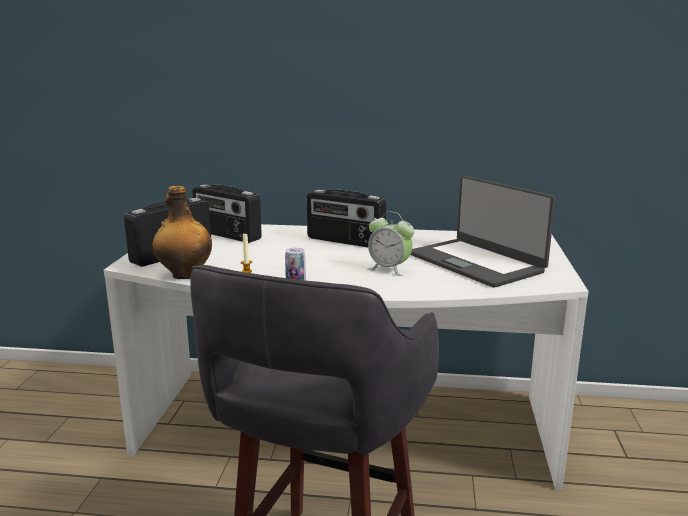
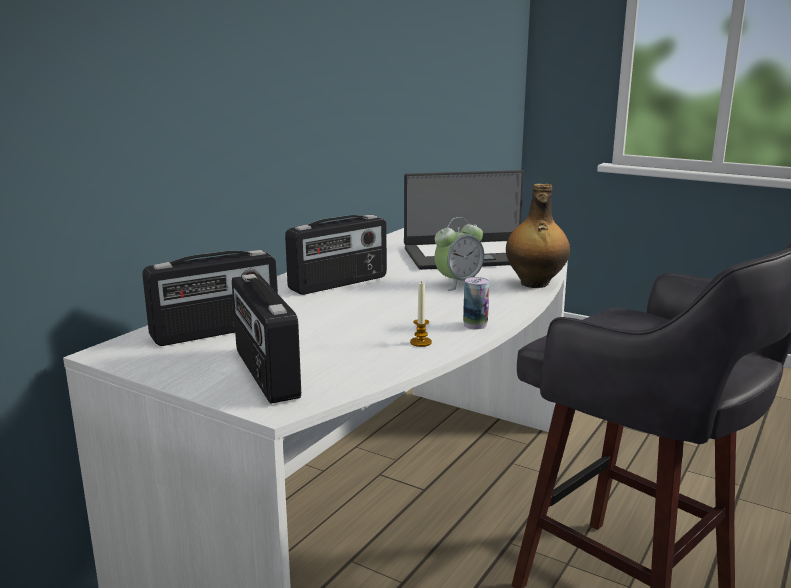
camera: 65 degrees left, 0 degrees up
(184, 275) = (373, 374): bottle -> bottle (534, 284)

